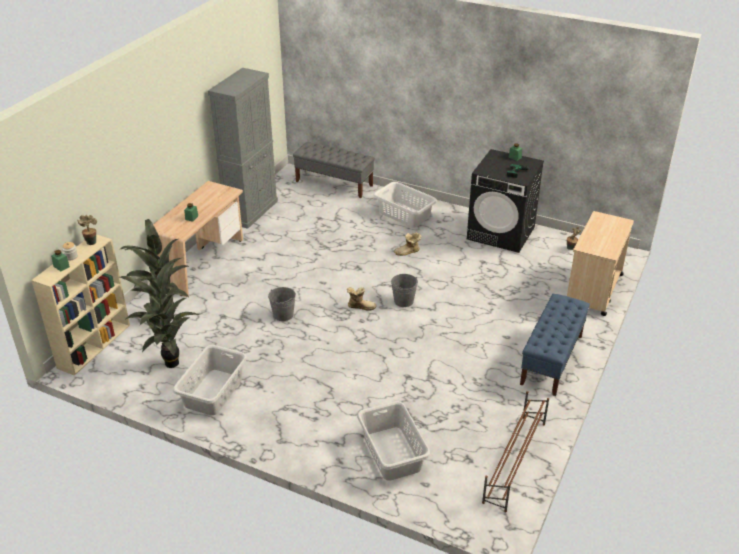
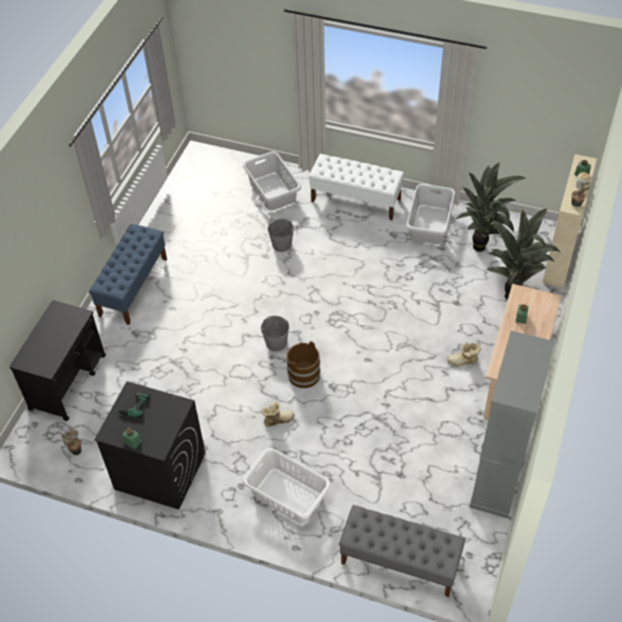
camera: 175 degrees right, 15 degrees up
(283, 315) = (397, 311): grey bucket -> grey bucket (282, 245)
(288, 430) = (356, 200): none -> white bench
(361, 306) = (320, 330): boot -> boot (463, 361)
(381, 277) = (304, 375): none -> brown bucket
(514, 462) = (180, 194): brown shoe rack -> none
(594, 290) = (68, 381): beige cart -> black cart

